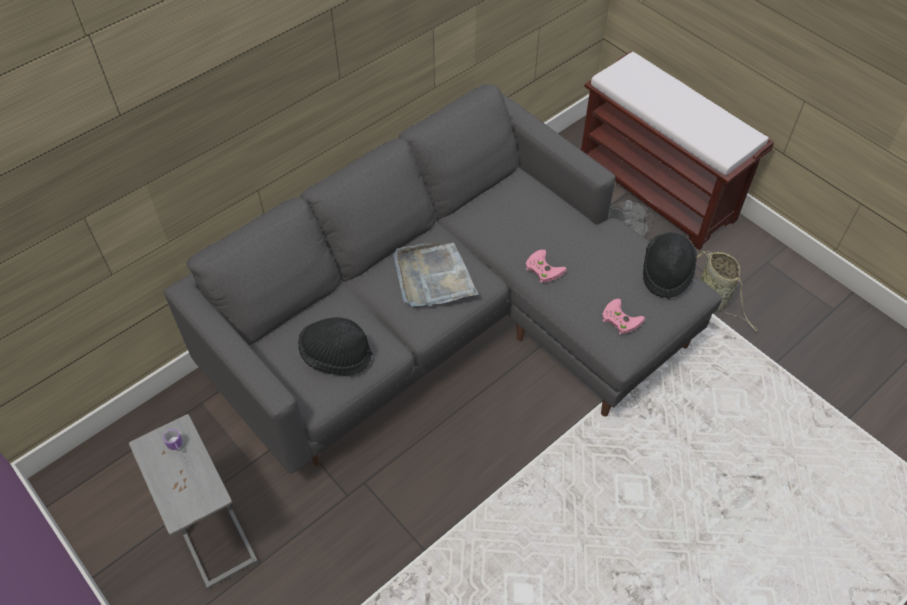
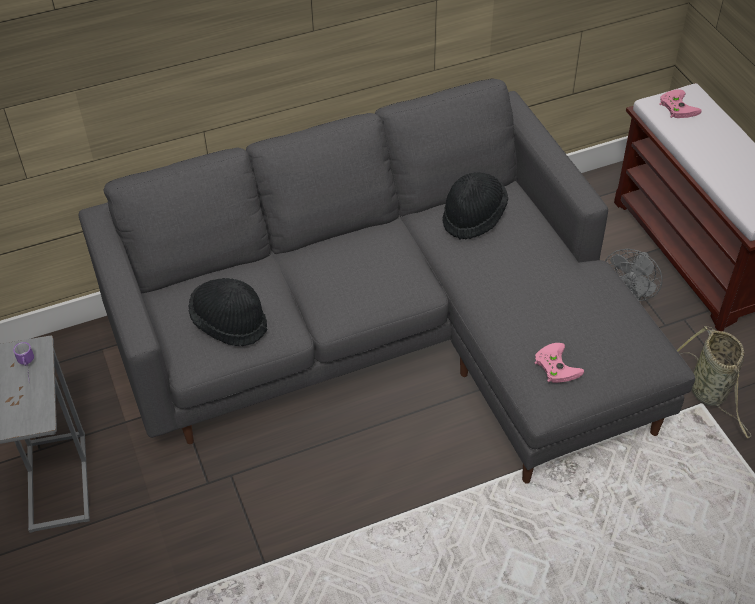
camera: 20 degrees right, 5 degrees down
(433, 277) = (367, 271): grey tray -> none
(542, 268) = (490, 291): pink game controller -> pink game controller (676, 106)
(666, 273) = (633, 331): black hat -> black hat (473, 216)

